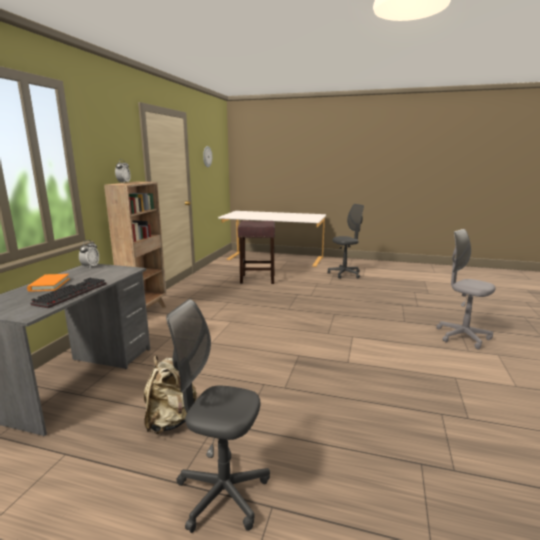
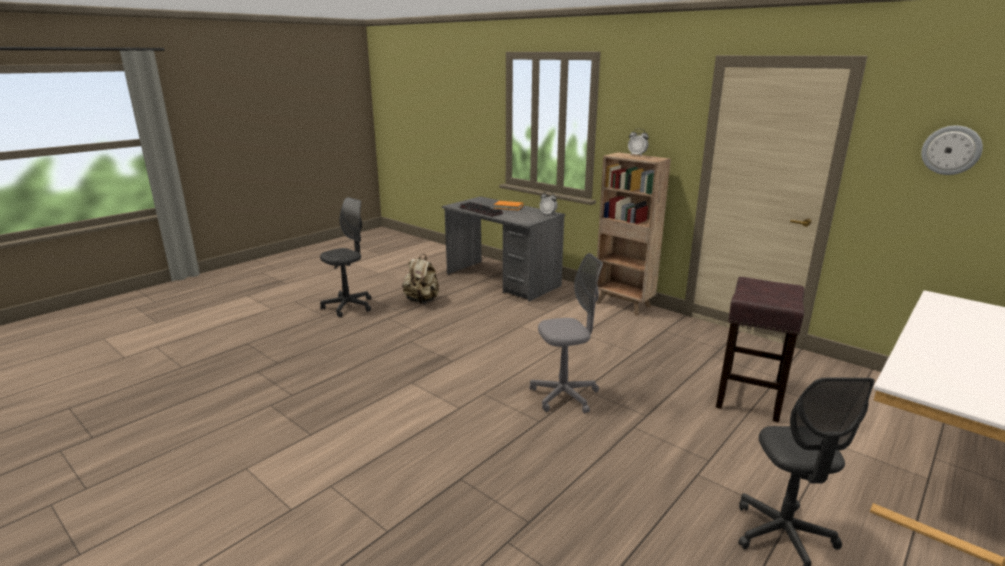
camera: 115 degrees right, 5 degrees up
(462, 337) = (361, 510): grey office chair -> grey office chair (564, 396)

